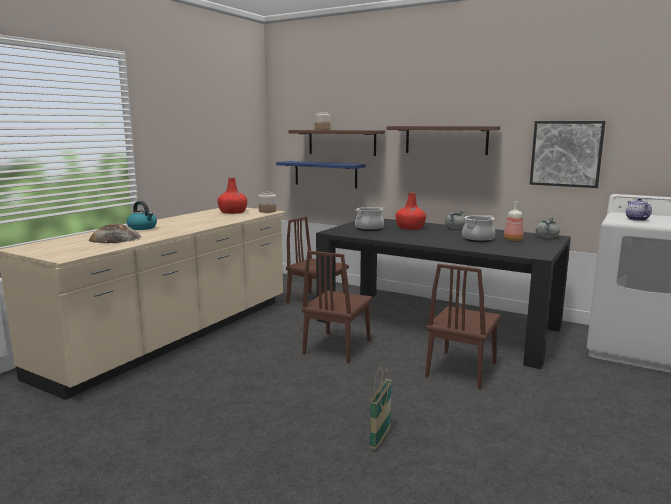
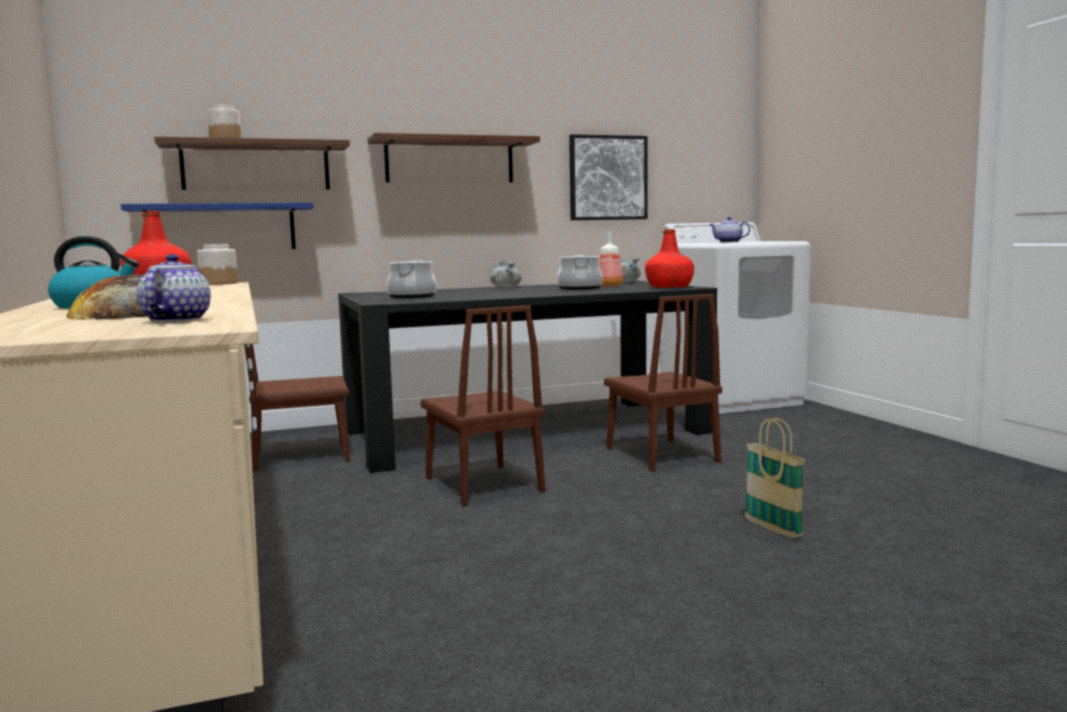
camera: 50 degrees left, 5 degrees down
(88, 248) = (176, 320): none -> teapot
(410, 228) = (458, 292): red bottle -> red bottle (670, 287)

